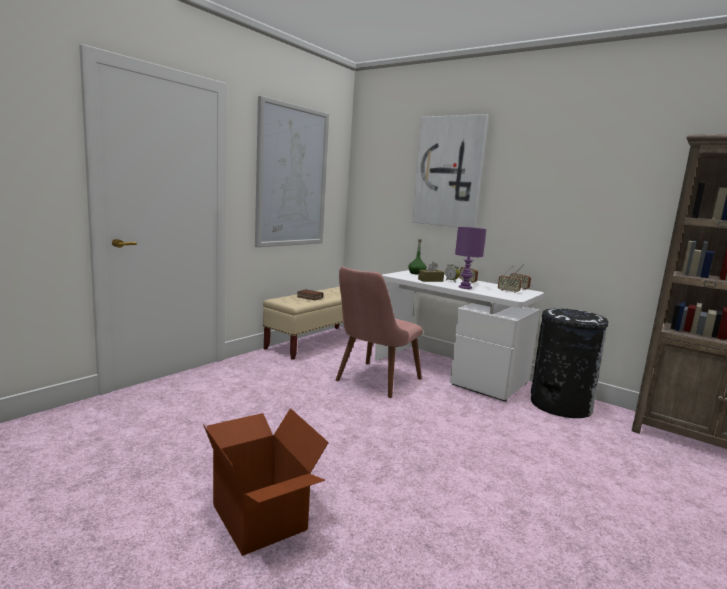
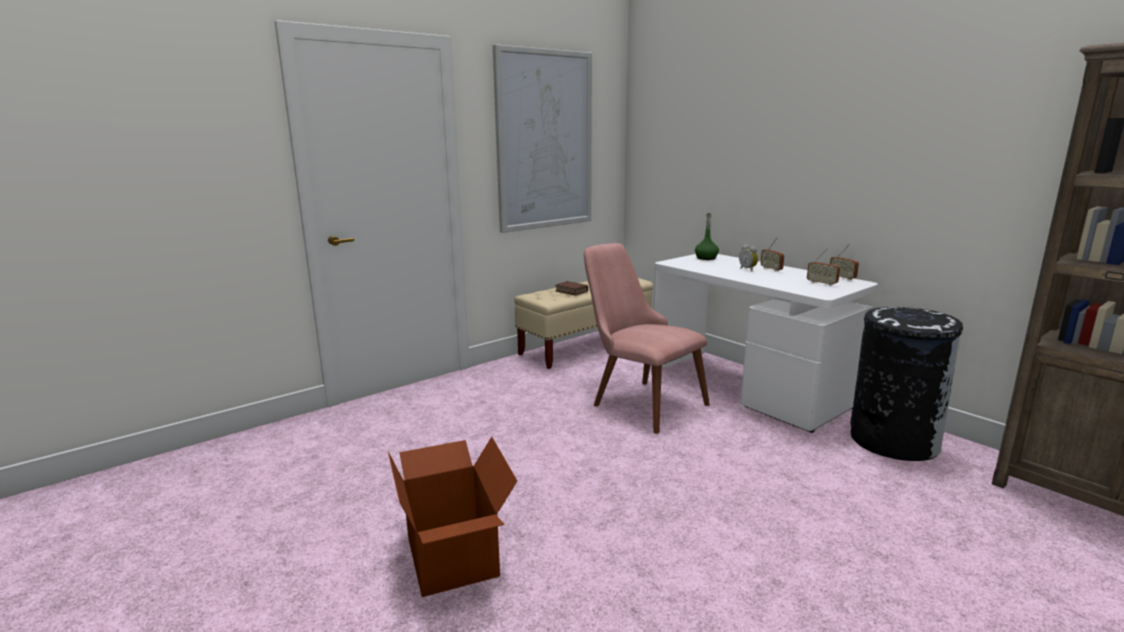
camera: 15 degrees right, 5 degrees up
(373, 382) = (638, 401): pink chair -> pink chair turned 90 degrees clockwise
(430, 280) = (718, 269): brown tissue box -> none
(449, 172) = (749, 118): picture -> none
(465, 287) = (761, 279): purple table lamp -> none

